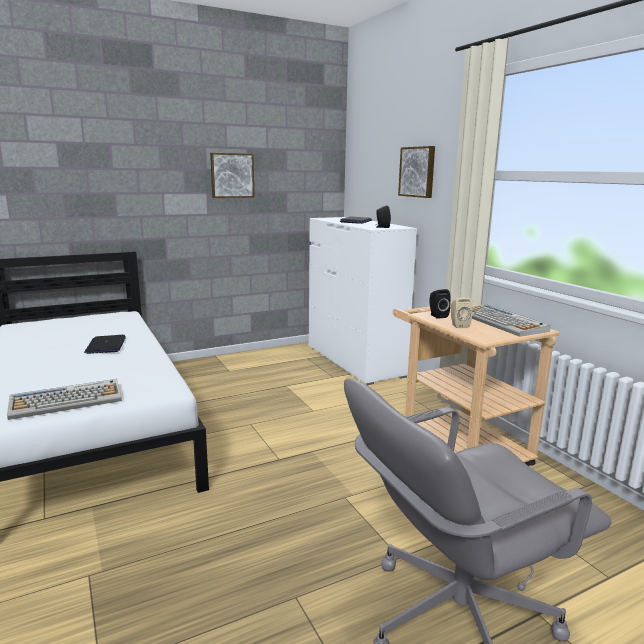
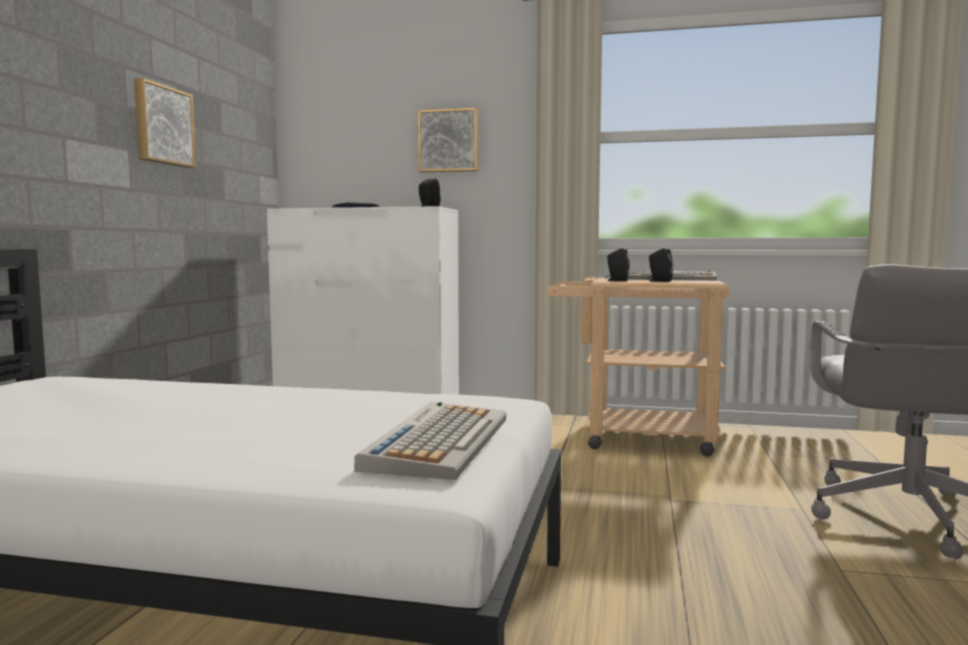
camera: 50 degrees left, 10 degrees down
(106, 345) = (209, 400): laptop -> none
(458, 325) = (659, 281): beige speaker -> black speaker

